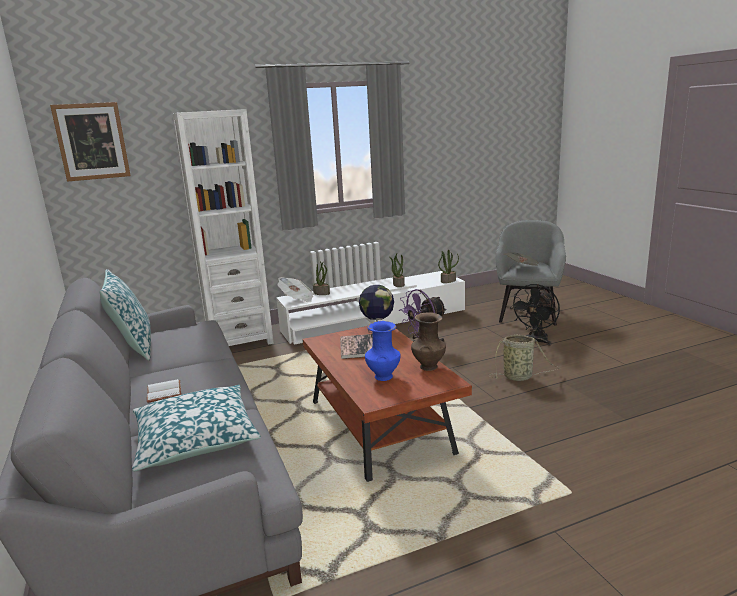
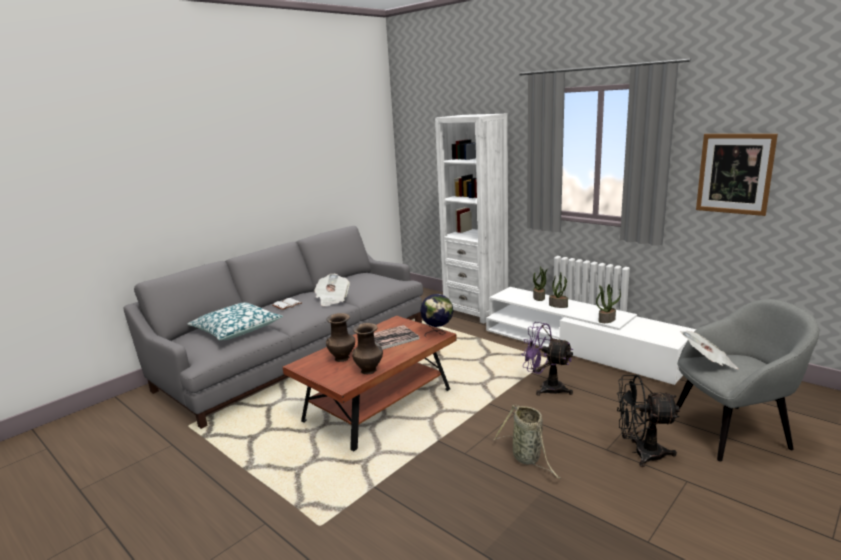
camera: 65 degrees right, 0 degrees up
(92, 141) = (420, 133): picture -> picture (734, 173)
(134, 347) = (346, 278): pillow -> none
(297, 299) = (514, 294): newspaper -> newspaper (332, 299)
(383, 376) = (342, 358): blue vase -> brown vase
(448, 281) = (663, 340): potted plant -> potted plant (558, 305)

